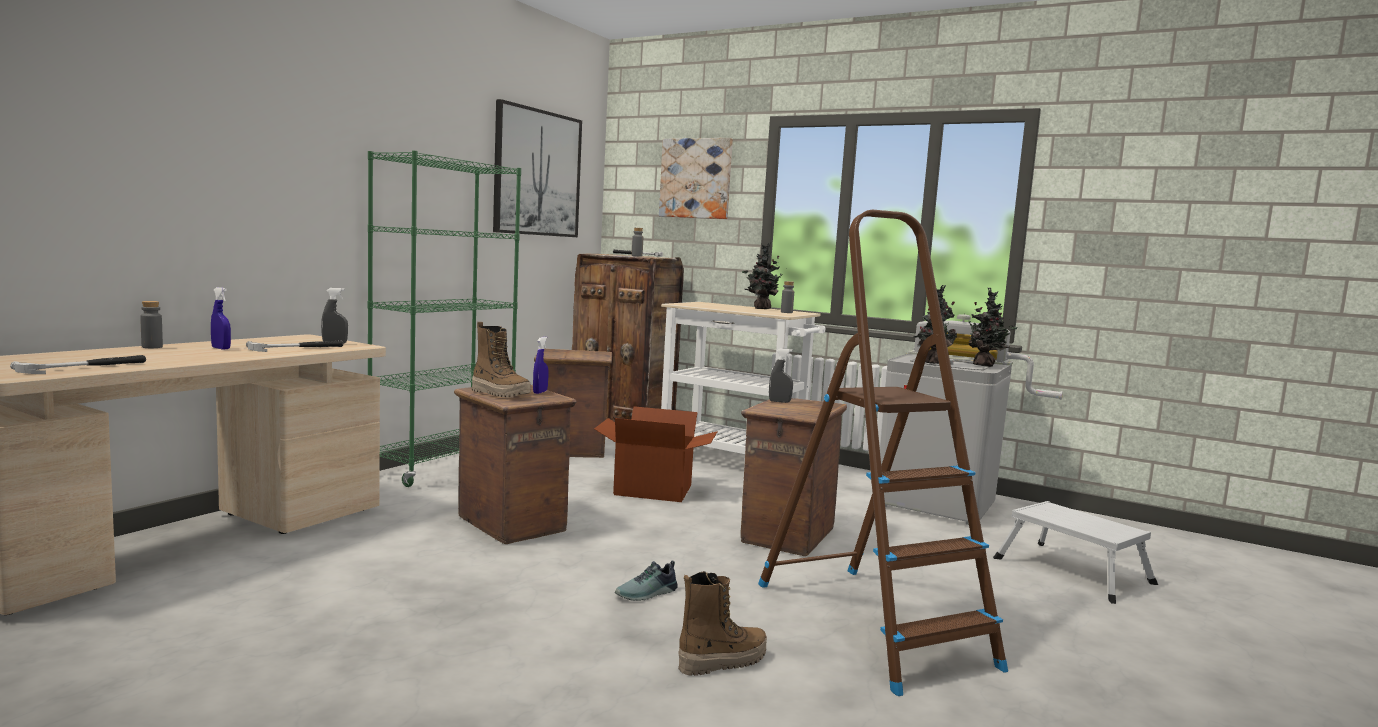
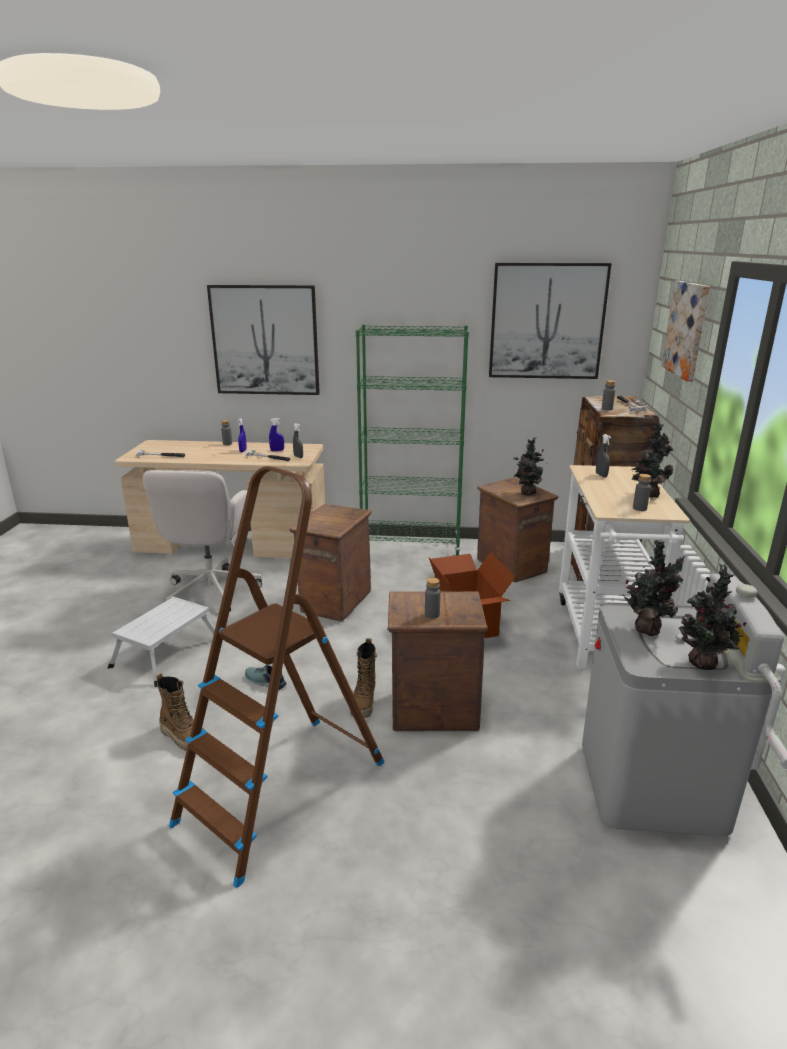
camera: 65 degrees right, 15 degrees up
(218, 159) = (265, 340): none -> picture
(332, 583) = (212, 591): none -> white office chair
(500, 394) = (322, 516): boot -> boot (364, 702)
(540, 392) = (343, 523): blue spray bottle -> blue spray bottle (277, 450)
(588, 354) = (526, 493): none -> potted plant
(779, 401) = (447, 597): grey spray bottle -> grey spray bottle (601, 475)
(809, 409) = (432, 614): none -> grey bottle
(1074, 571) = (540, 936): white step ladder -> white step ladder (166, 653)

